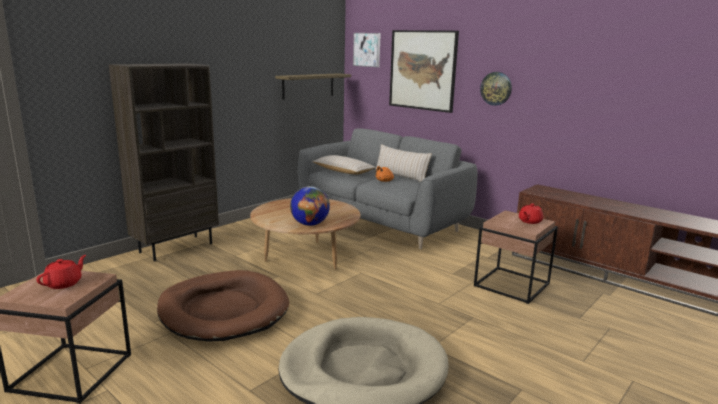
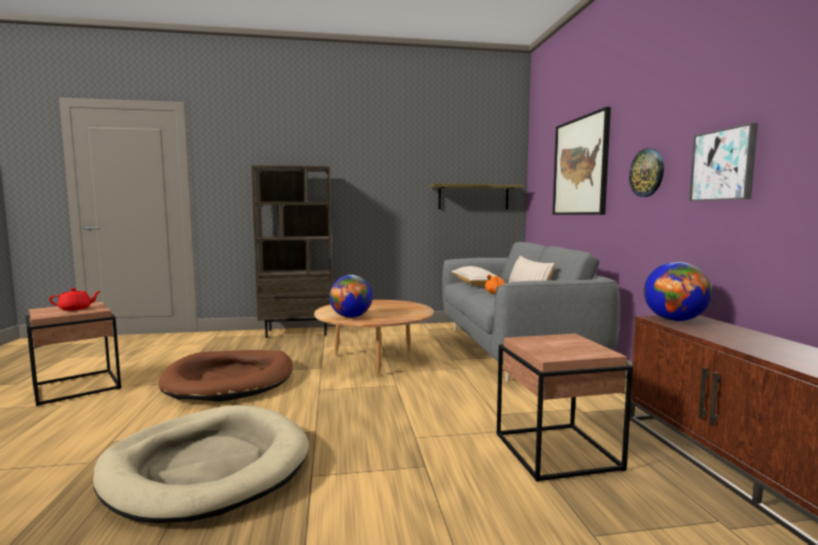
camera: 40 degrees right, 10 degrees down
(367, 49) = (541, 155): picture -> picture (723, 165)
(529, 221) = (578, 348): red teapot -> none
(540, 191) = (674, 320): none -> globe

